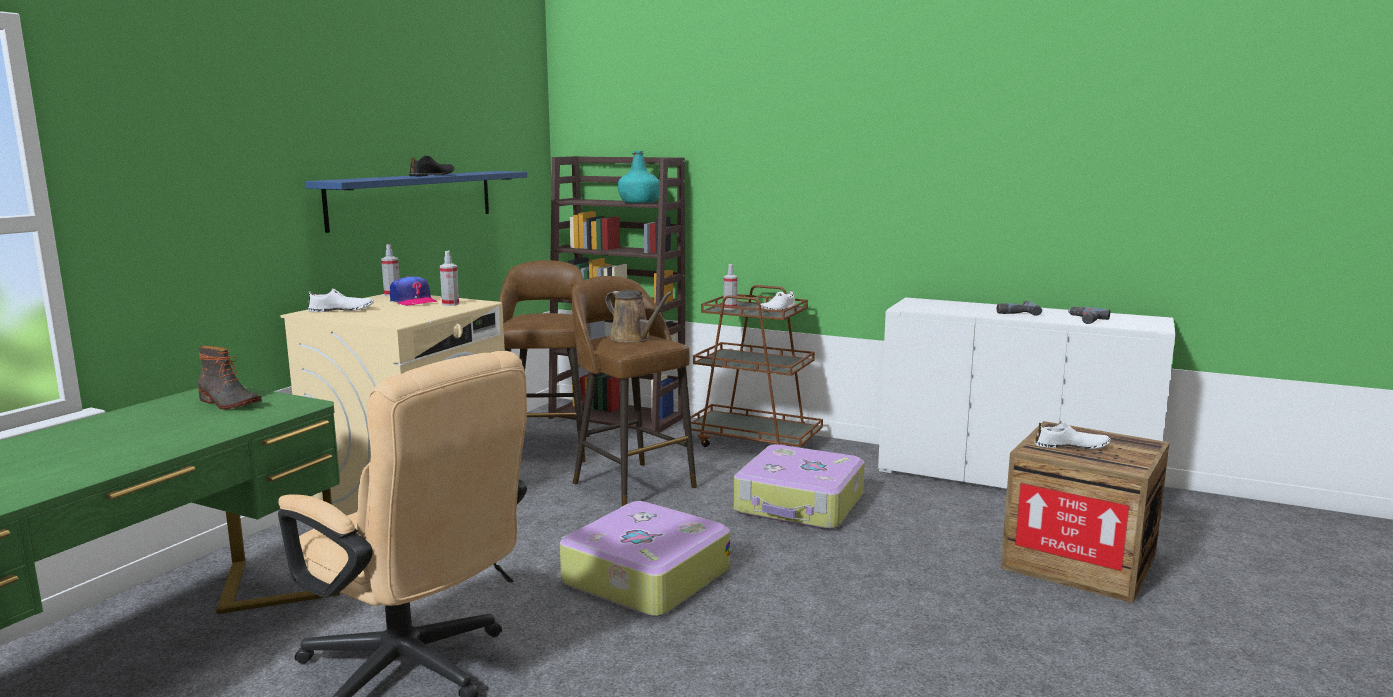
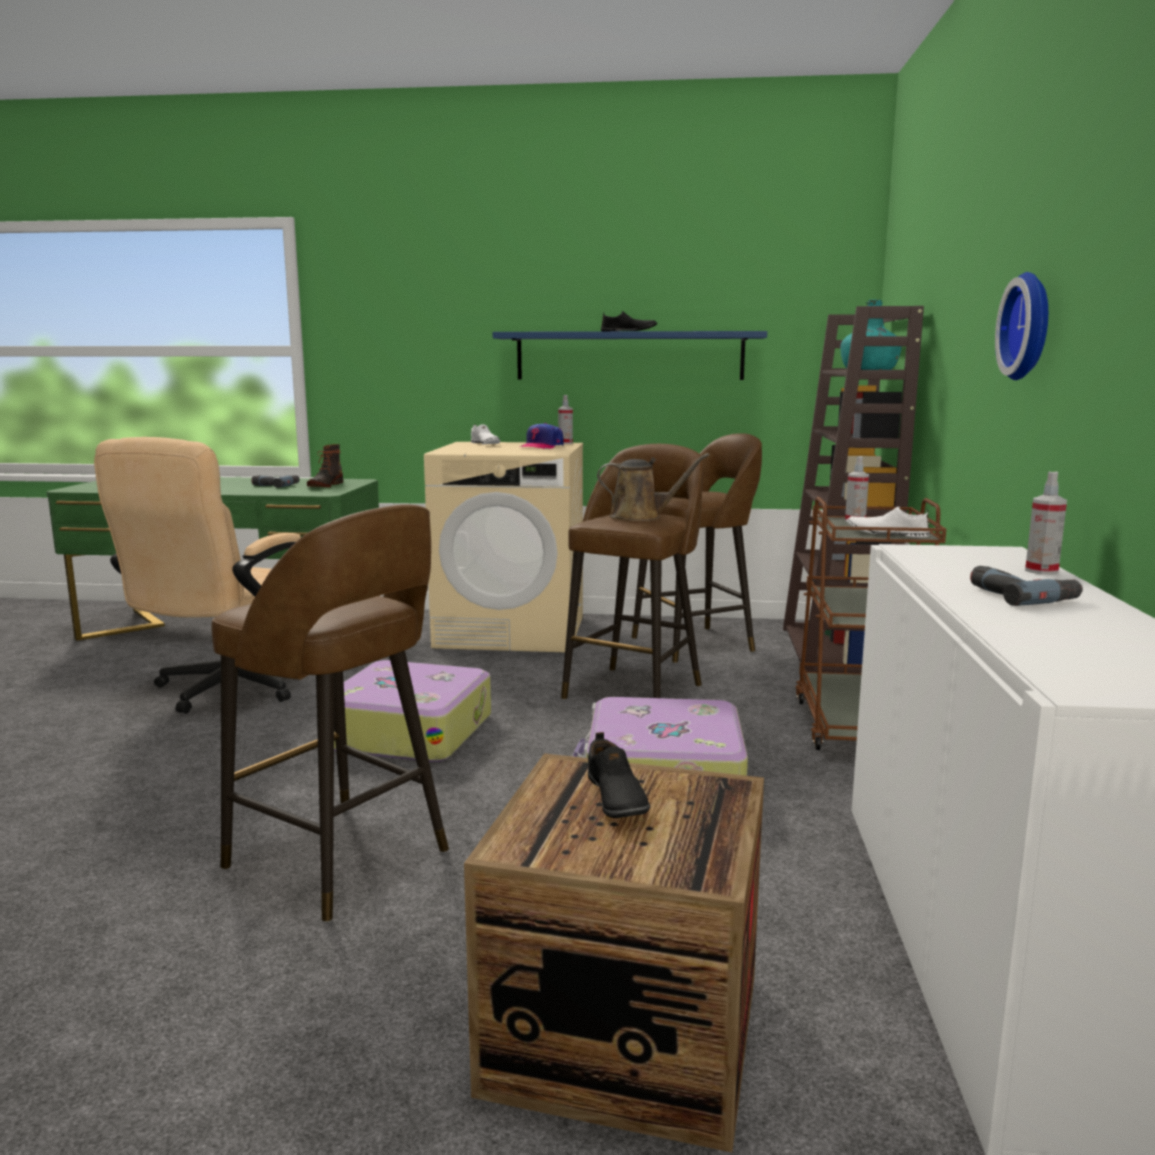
camera: 70 degrees right, 0 degrees up
(450, 304) = (539, 451): spray bottle -> spray bottle (1041, 571)
(633, 338) = (641, 517): brown watering can -> brown watering can turned 105 degrees counterclockwise
(882, 182) = (1031, 326): none -> wall clock
(882, 622) = (341, 861): none -> brown stool
(1071, 446) = (615, 798): white shoe -> black shoe
(1084, 320) = (1045, 635): power drill -> power drill (275, 485)

